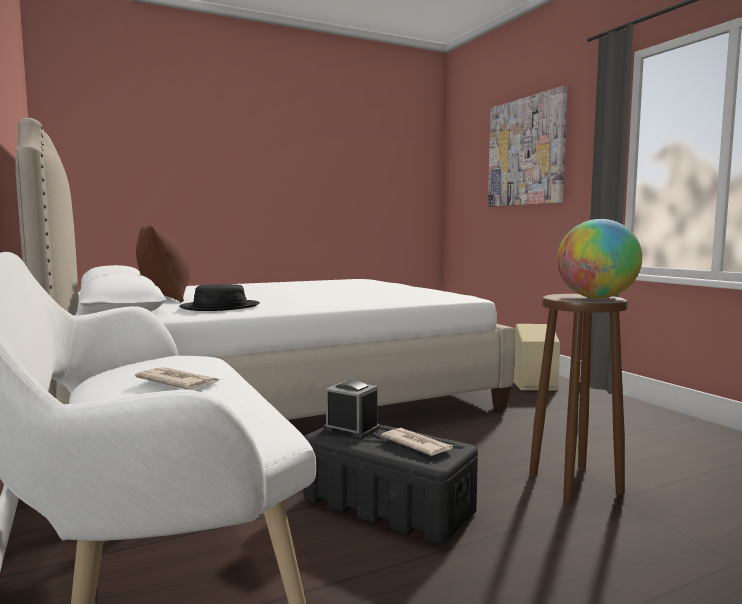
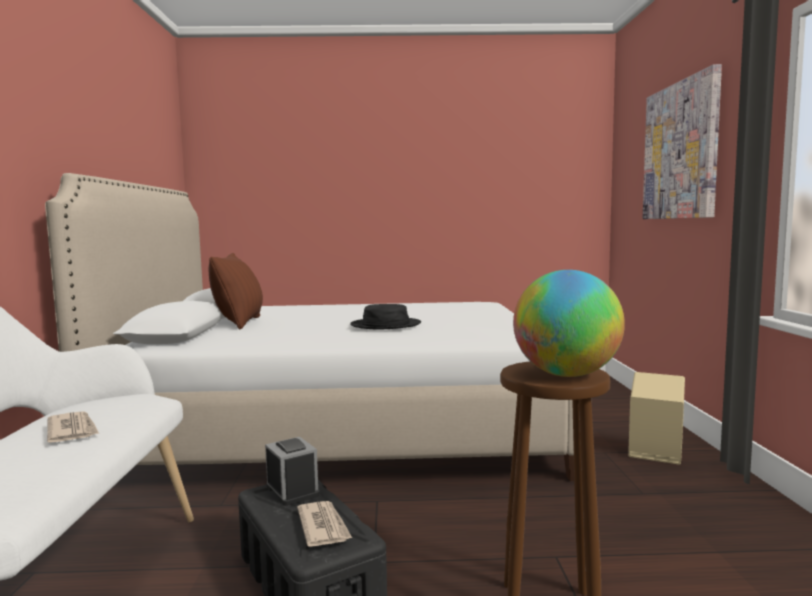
camera: 25 degrees right, 0 degrees up
(220, 307) = (252, 339): black hat -> black hat (385, 325)

